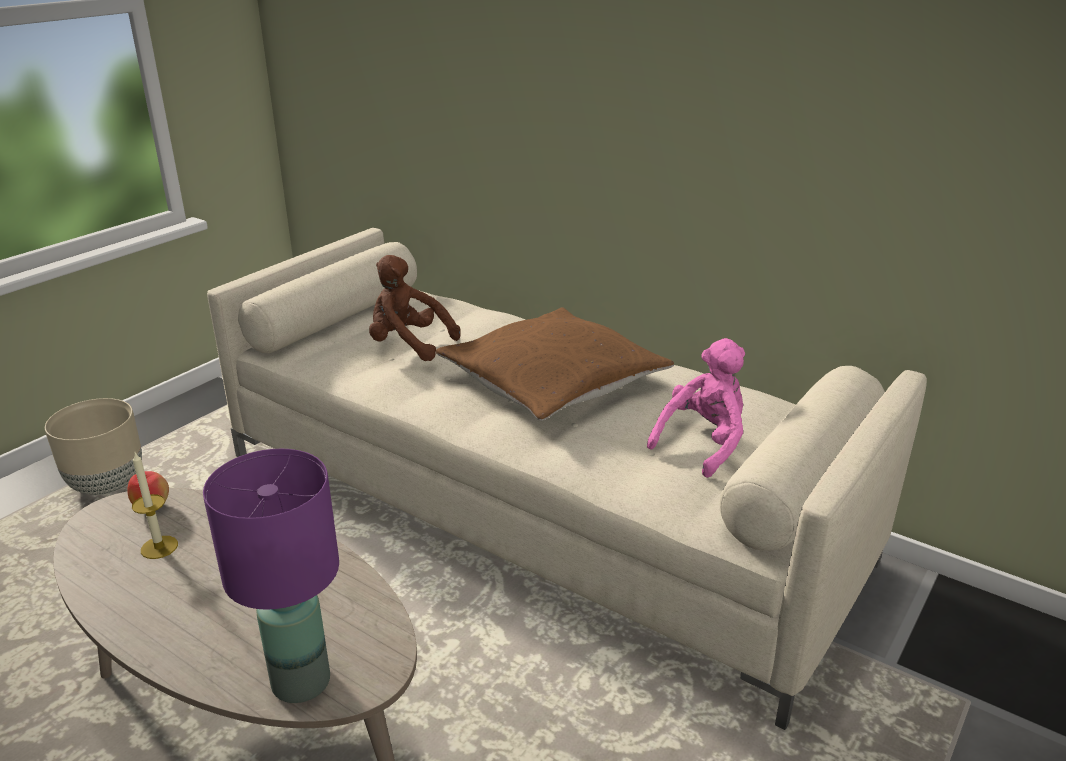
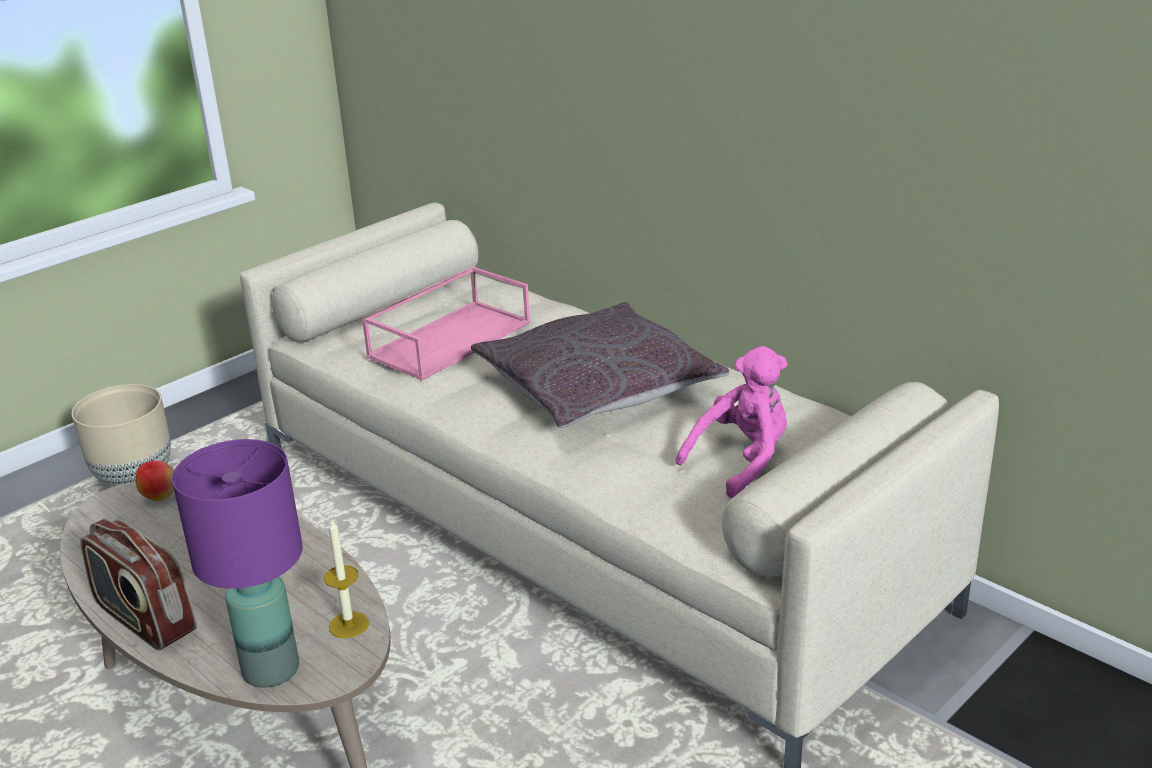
camera: 10 degrees right, 0 degrees up
(156, 636) = (144, 619): none -> radio
(159, 547) = (161, 537): candle -> candle (349, 625)
(408, 345) = (450, 338): brown plush toy -> pink tray
(552, 381) = (597, 385): brown pillow -> grey pillow

